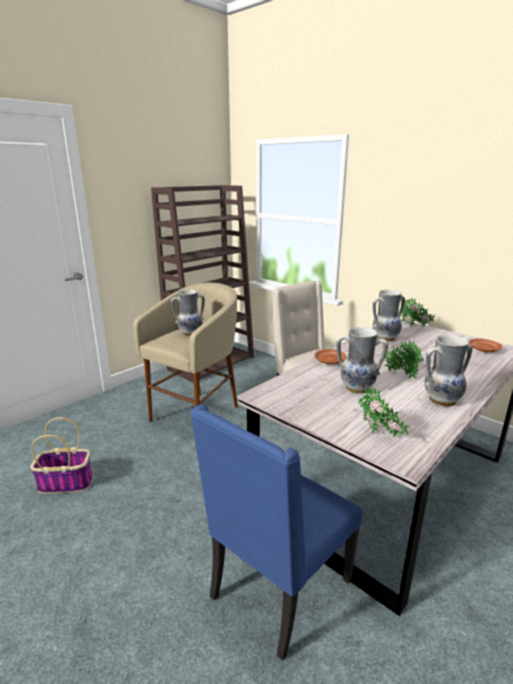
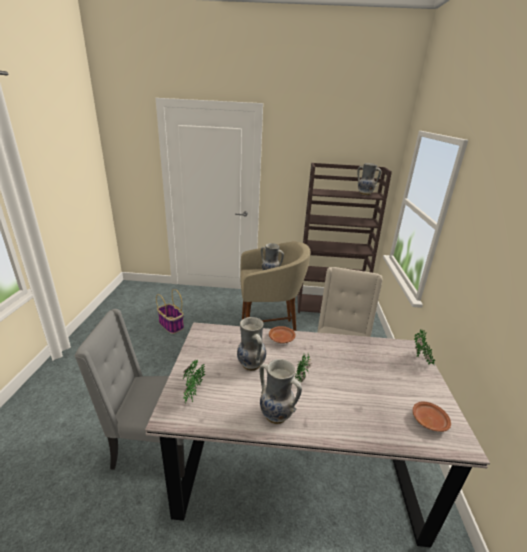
camera: 50 degrees right, 5 degrees up
(278, 590) = (155, 444): blue chair -> grey chair
(385, 338) = (365, 350): vase -> vase (365, 194)

